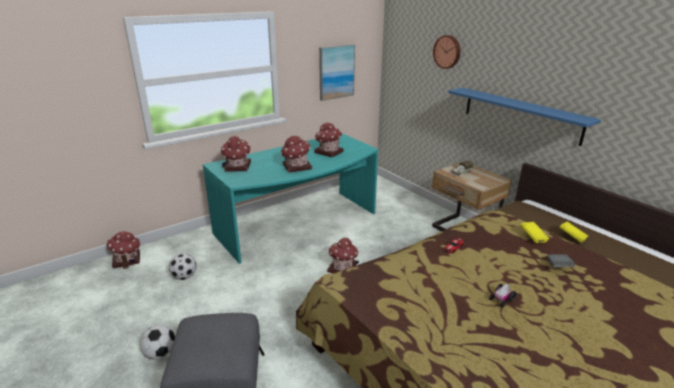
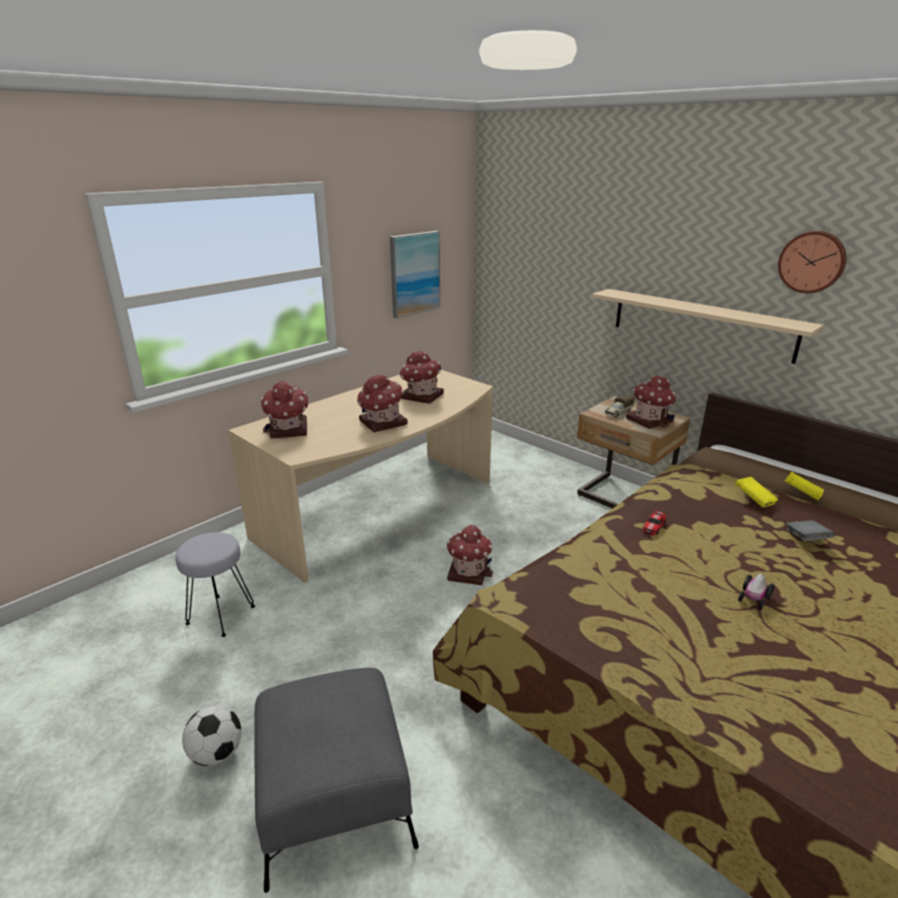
camera: 10 degrees left, 0 degrees up
(127, 260) = (114, 598): toy house -> toy house (650, 420)
(184, 277) = (221, 616): football -> grey stool
(299, 225) = (382, 511): turquoise desk -> beige desk
(447, 52) = (582, 237): wall clock -> wall clock (812, 262)
(520, 114) = (701, 324): blue shelf -> beige shelf

